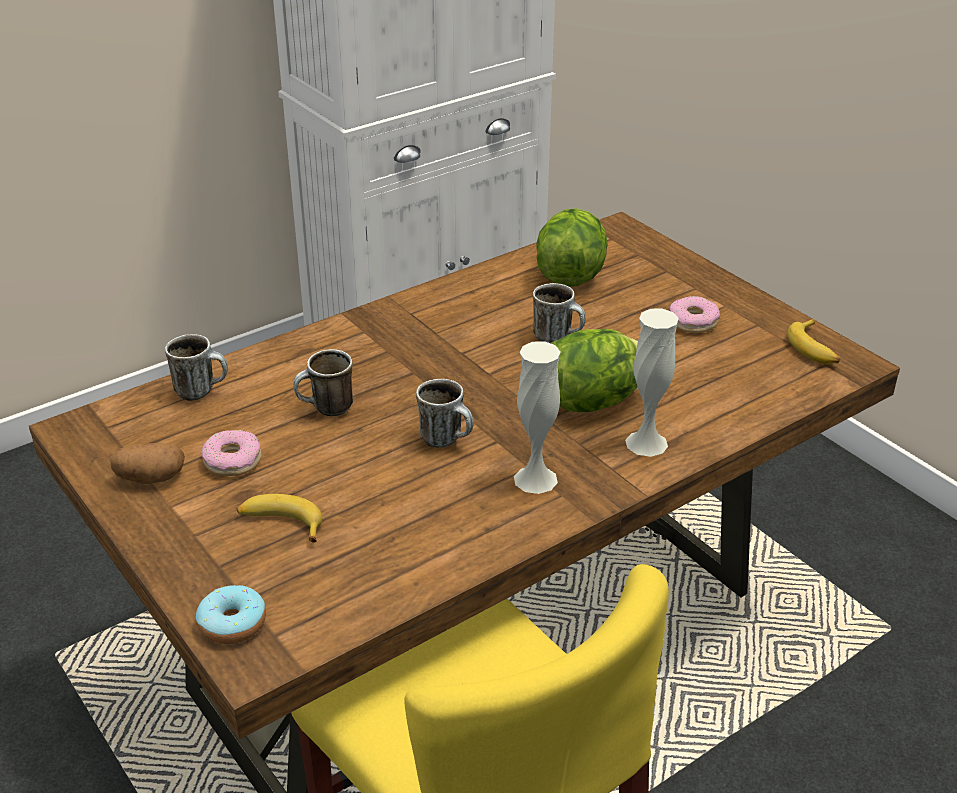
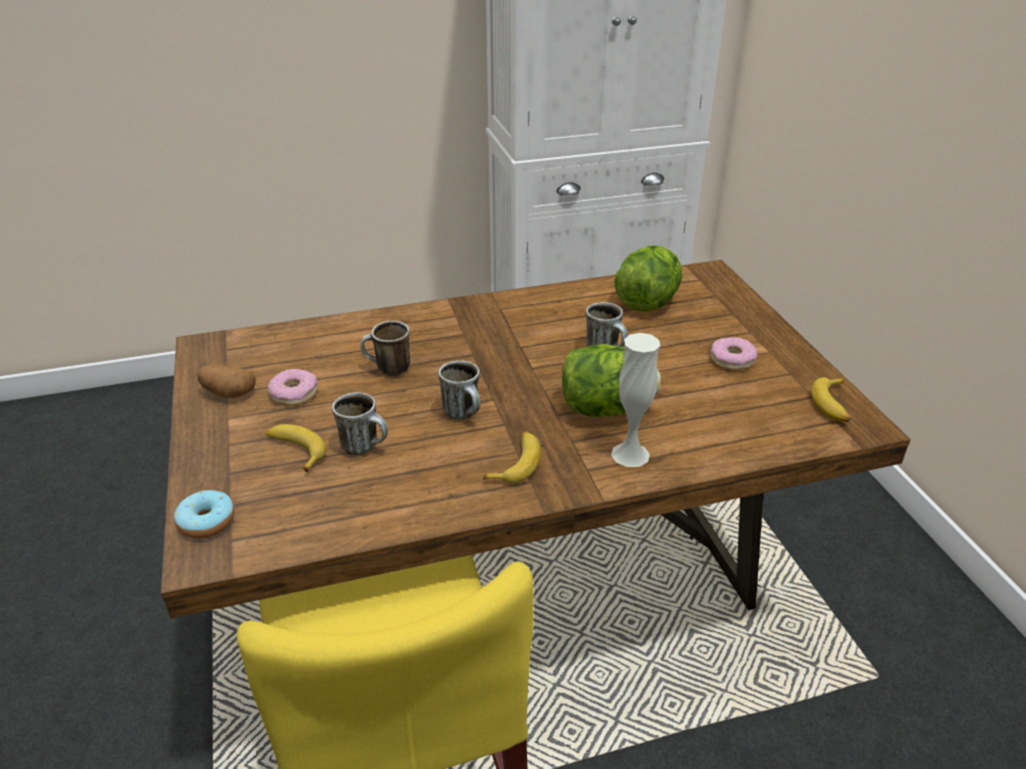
camera: 20 degrees right, 0 degrees up
(202, 391) = (308, 336): mug -> mug (365, 446)
(535, 479) = (516, 463): white vase -> banana

